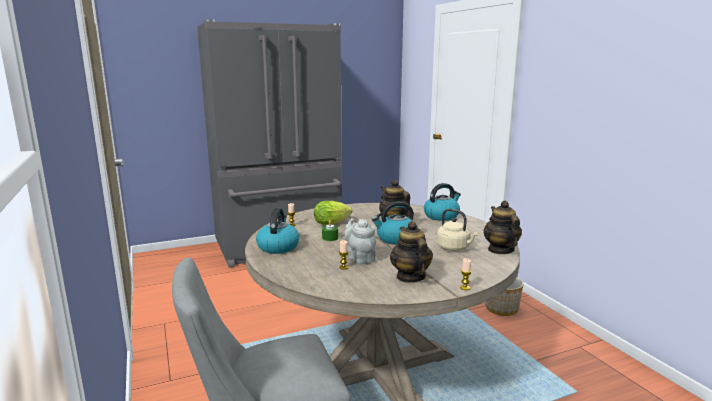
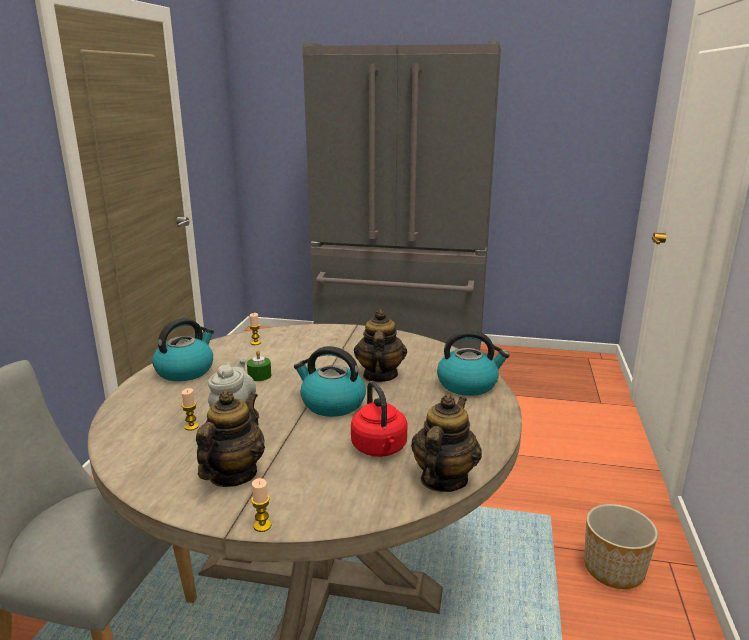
camera: 35 degrees right, 5 degrees up
(333, 223) = (305, 354): lettuce -> none
(454, 248) = (380, 449): beige kettle -> red kettle

